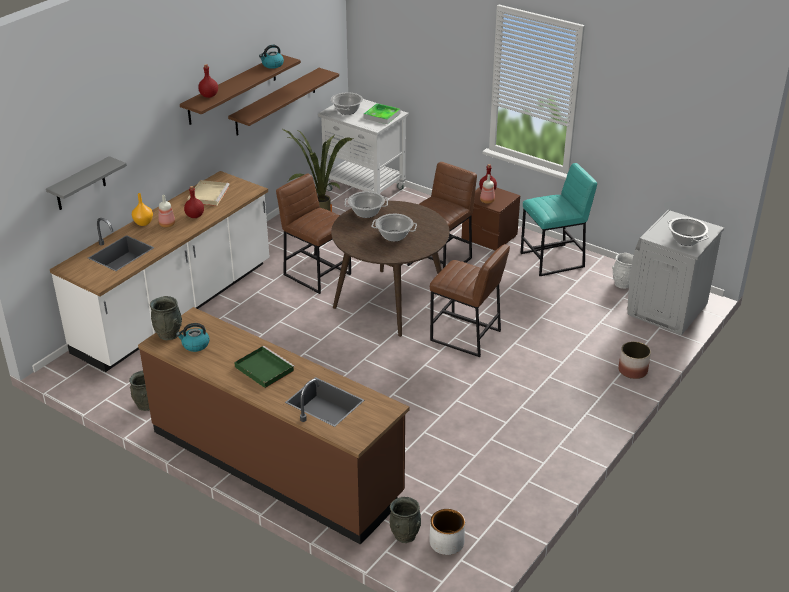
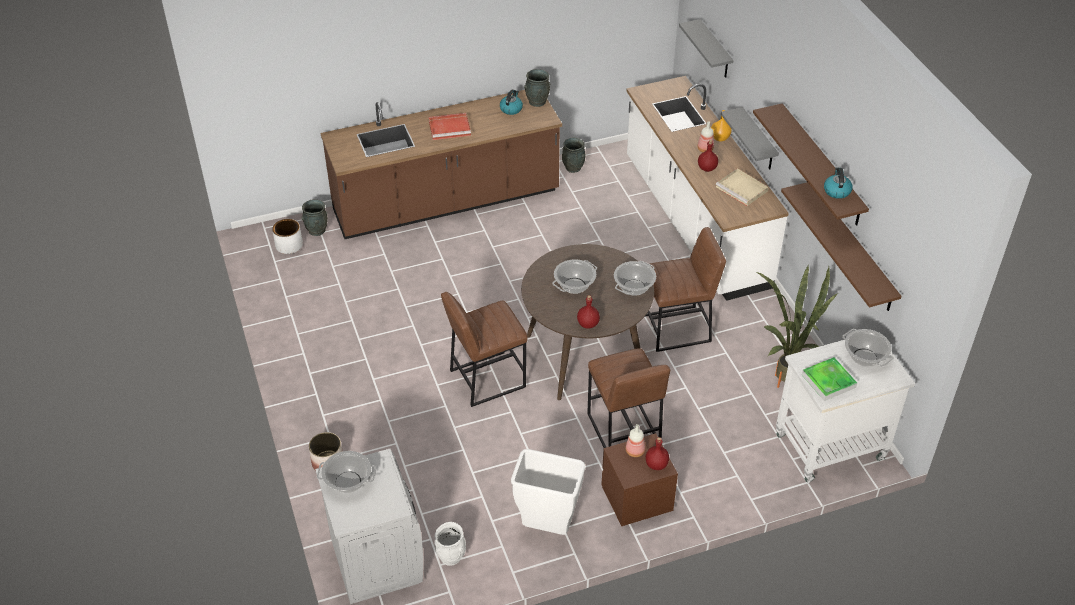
camera: 125 degrees right, 10 degrees up
(165, 173) = (758, 140): none -> grey shelf
(208, 96) = (786, 124): red bottle -> red bottle (588, 324)
(263, 368) = (450, 128): green tray -> red tray
(553, 260) = (546, 527): turquoise chair -> white trash can

